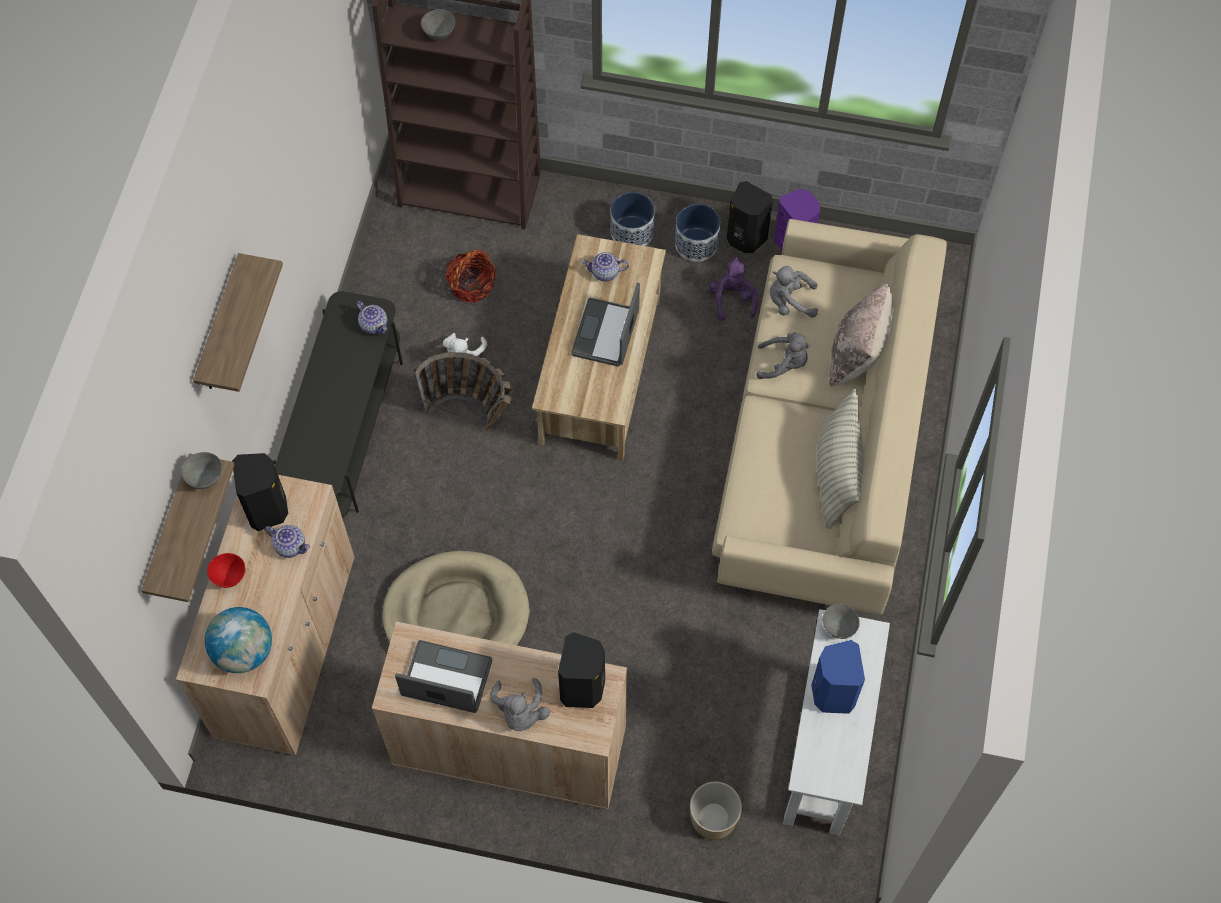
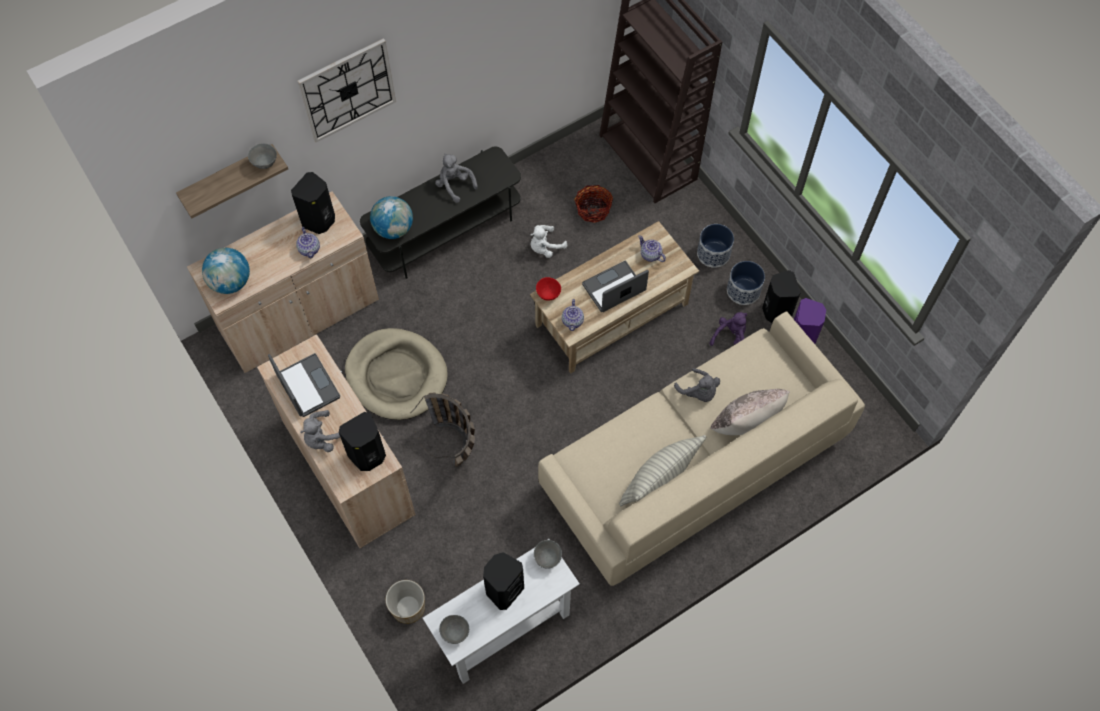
camera: 45 degrees right, 0 degrees up
(220, 328) = (347, 90): shelf -> wall clock
(229, 578) = (264, 239): red bowl -> red bowl (548, 295)
(320, 463) = (394, 229): none -> globe
(374, 324) = (498, 180): teapot -> teapot (573, 321)
(439, 35) = (658, 34): grey bowl -> grey bowl (455, 633)
(472, 417) = (516, 280): basket -> basket (456, 451)
(790, 302) = (740, 360): grey plush toy -> grey plush toy (454, 185)
(832, 693) = (503, 590): blue speaker -> black speaker

